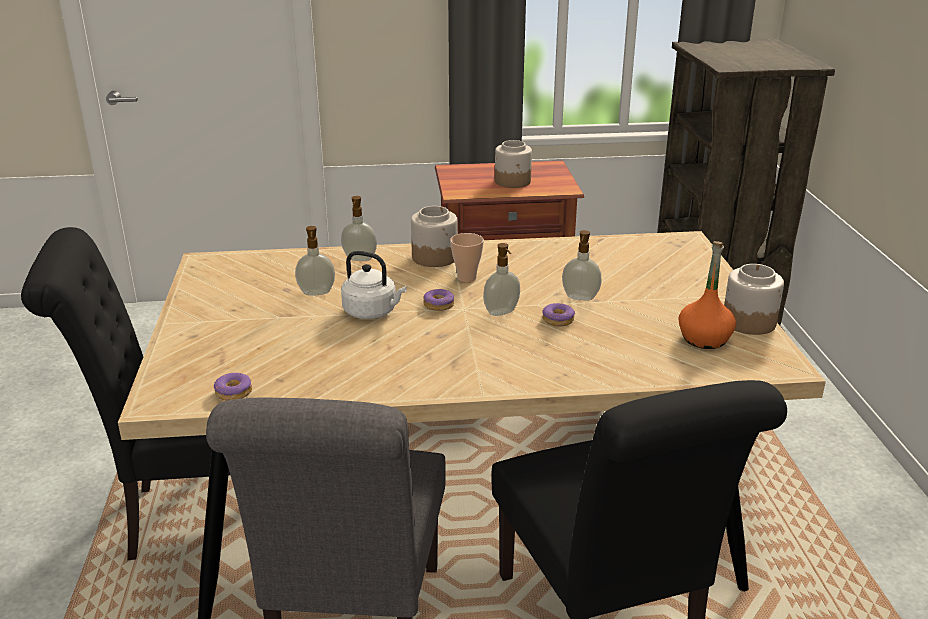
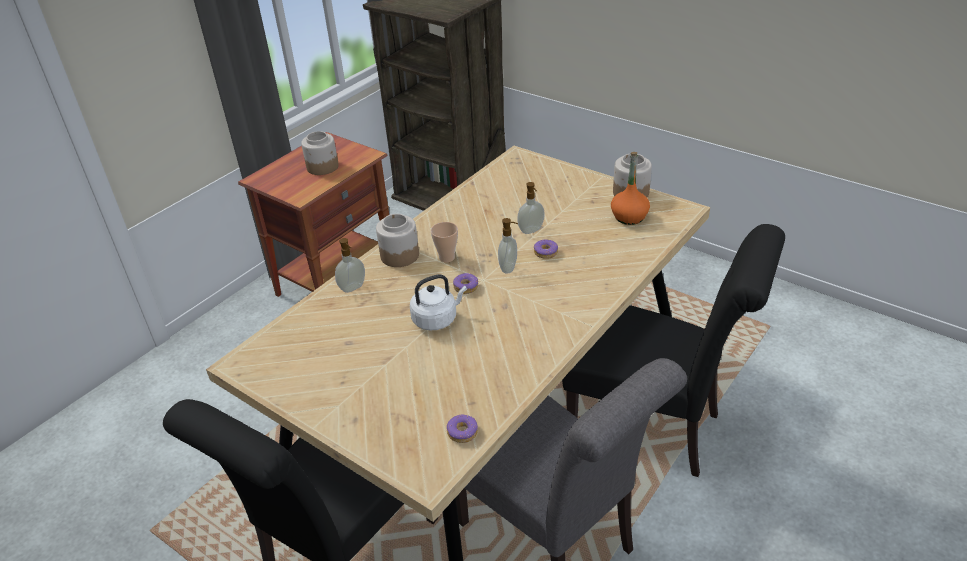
camera: 45 degrees left, 10 degrees up
(316, 293) = (375, 331): soap dispenser -> none

